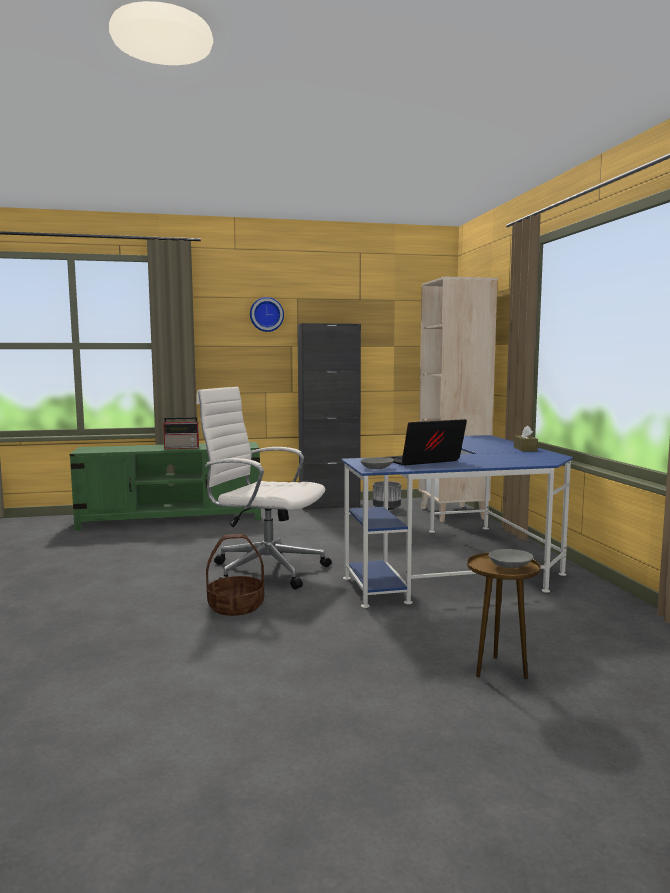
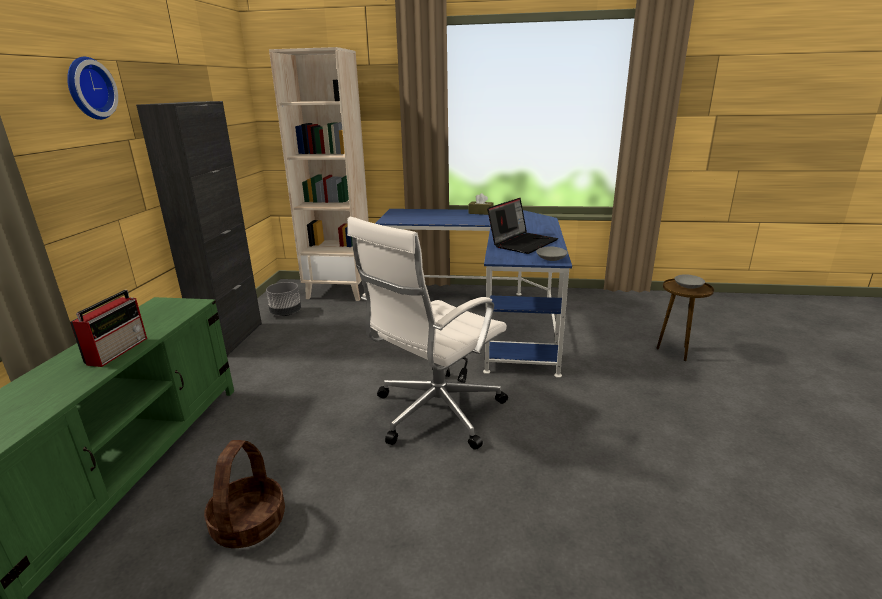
camera: 70 degrees left, 15 degrees up
(235, 606) = (540, 445): basket -> basket (249, 524)
(422, 461) = (522, 243): laptop -> laptop turned 135 degrees counterclockwise

